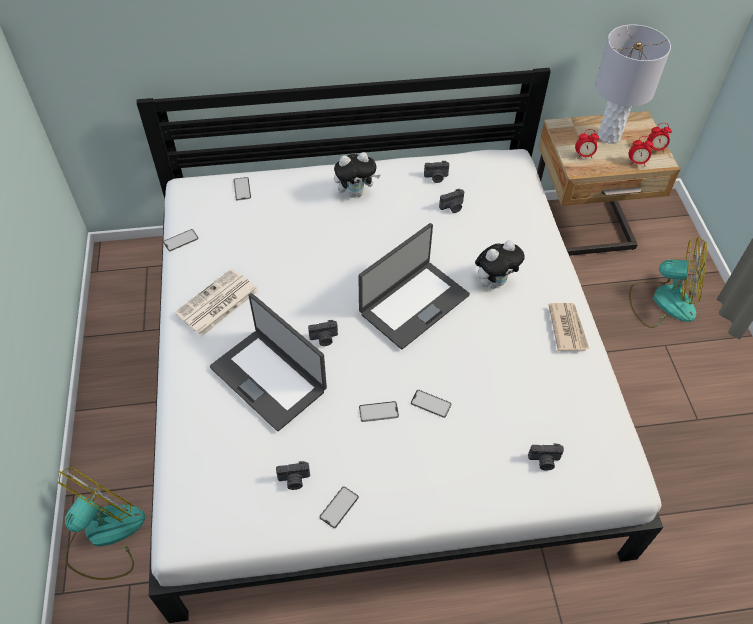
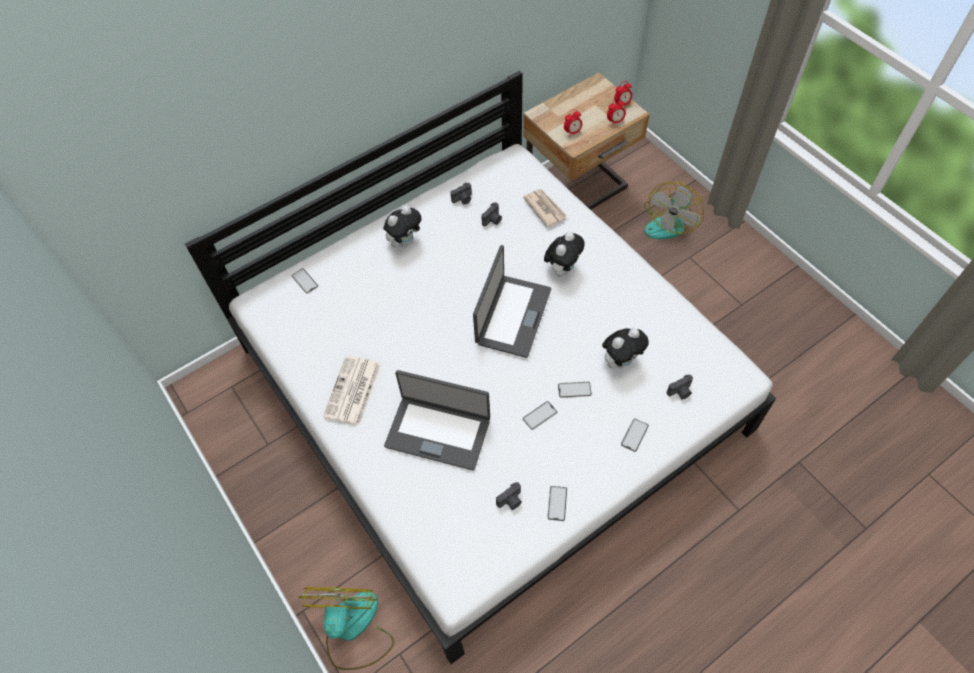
camera: 25 degrees left, 5 degrees up
(180, 240) = (282, 351): phone -> phone (634, 435)
(324, 339) = (460, 378): camera -> none
(498, 398) = (621, 361): none -> plush toy
(567, 328) = (637, 281): newspaper -> newspaper (545, 208)
(609, 136) = (582, 106): grey table lamp -> none
(662, 301) = (669, 222): fan -> fan turned 135 degrees clockwise

